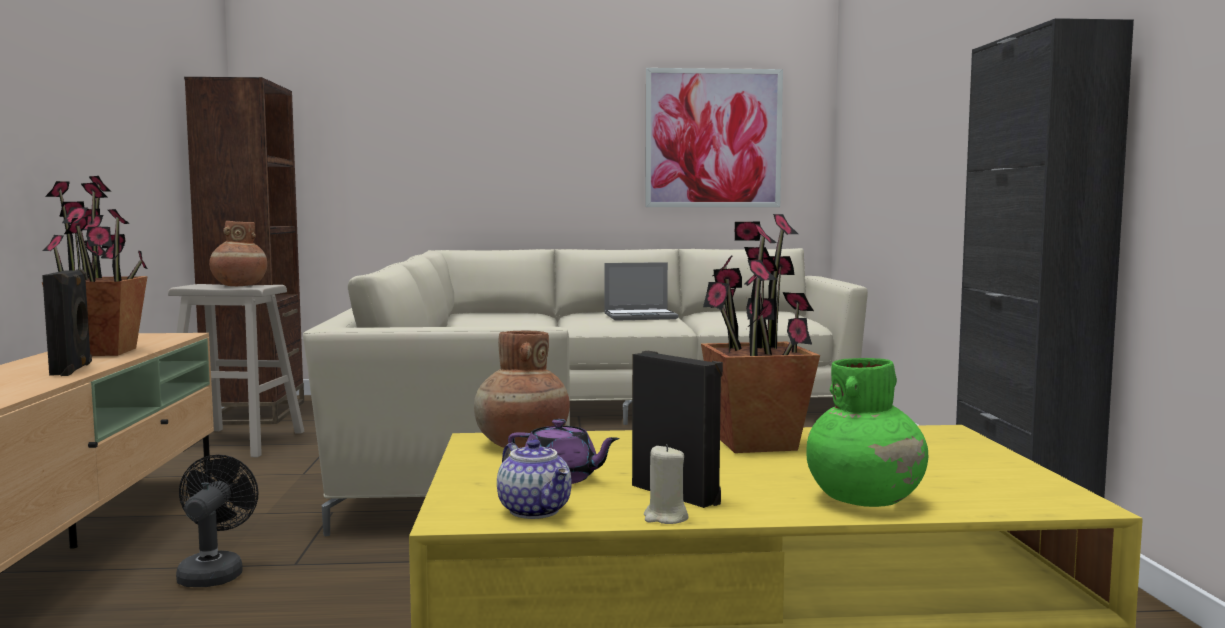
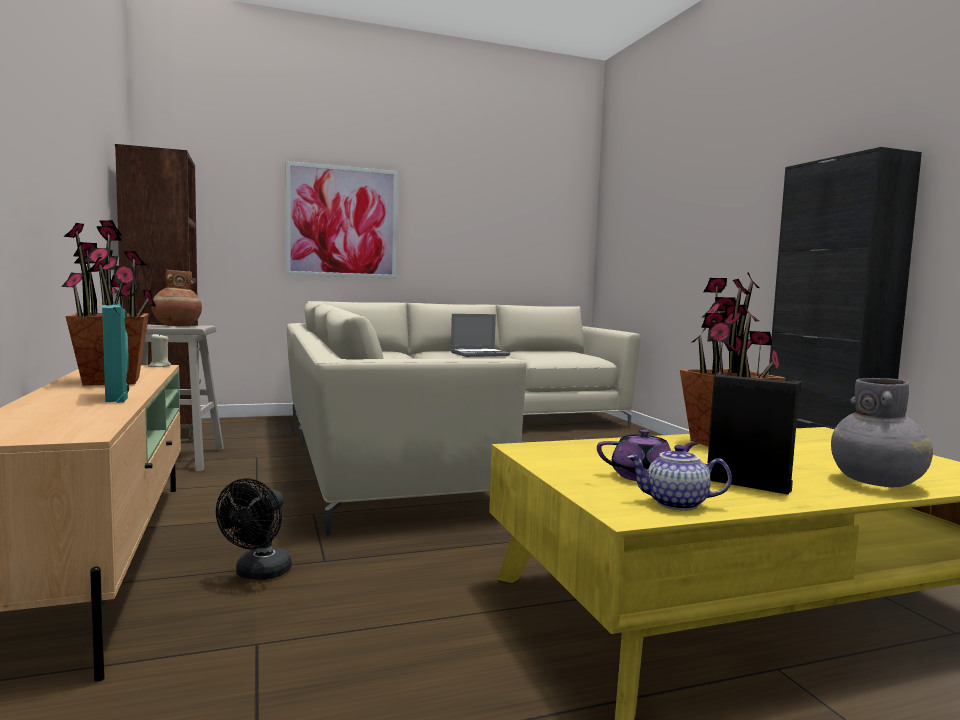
camera: 15 degrees left, 0 degrees up
(73, 369) = (117, 397): black speaker -> turquoise speaker
(214, 572) = (259, 574): black fan -> black fan turned 150 degrees counterclockwise
(521, 445) = (564, 452): brown vase -> none
(536, 511) = (675, 504): teapot -> teapot turned 150 degrees clockwise
(665, 517) = (776, 504): beige candle -> beige candle (159, 366)
(713, 138) = (516, 225): picture -> picture (342, 222)
(866, 500) = (877, 483): green vase -> grey vase

